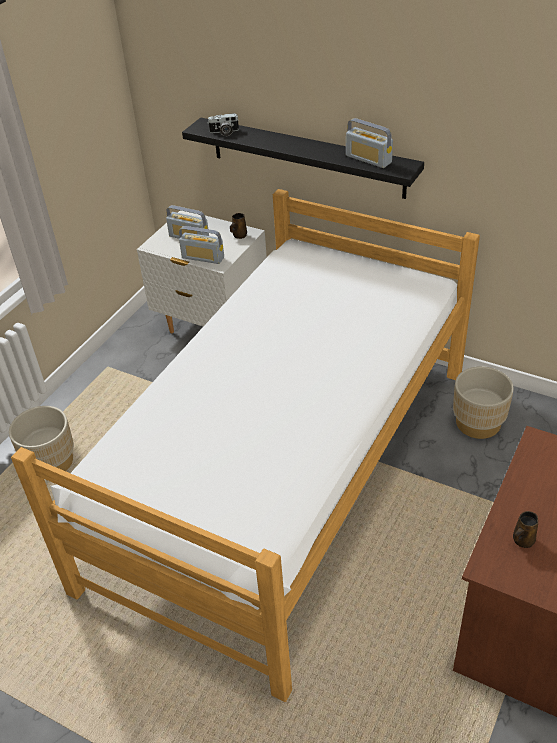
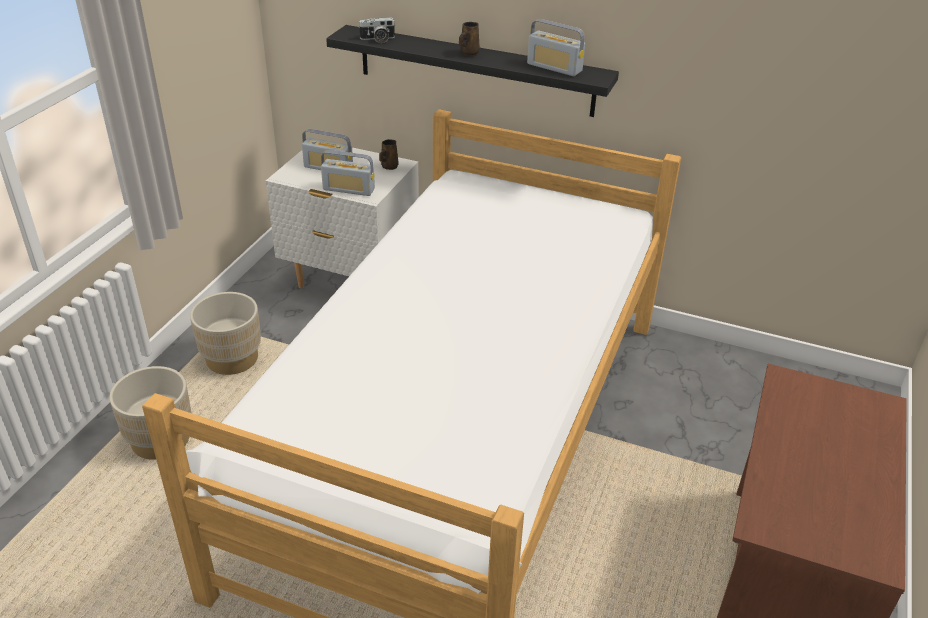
camera: 10 degrees left, 5 degrees down
(478, 423) = (677, 380): beige planter -> beige planter (232, 358)
(522, 540) = (795, 492): brown mug -> brown mug (468, 53)

